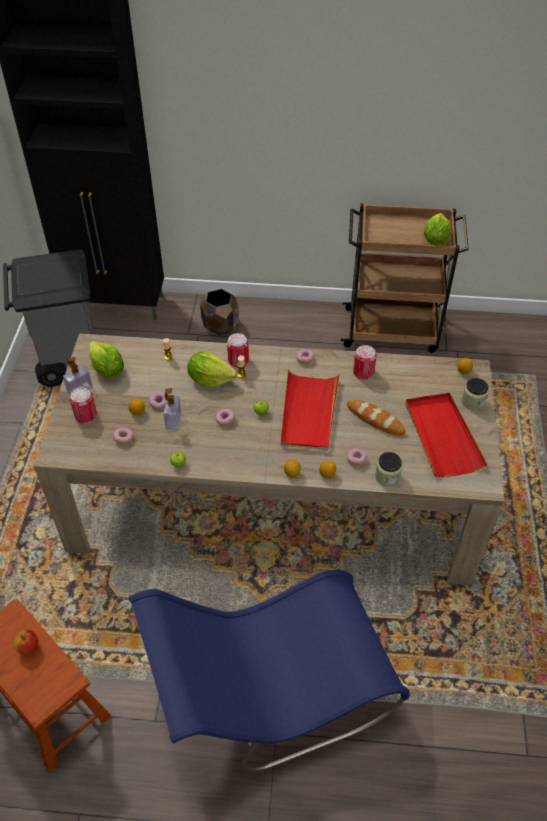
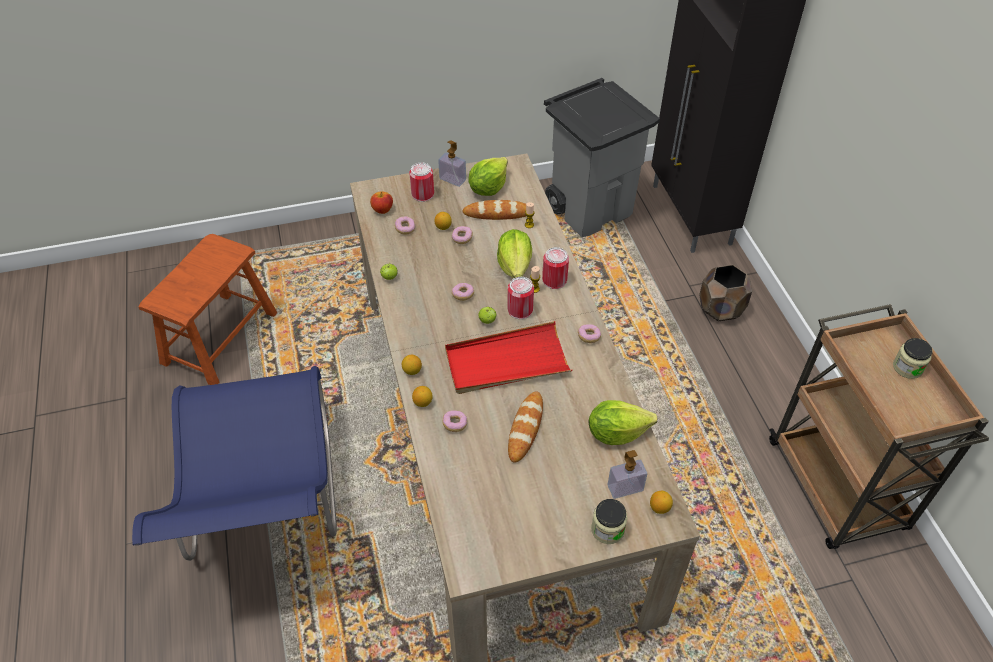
camera: 70 degrees right, 0 degrees up
(29, 647) = (209, 274): apple -> apple (382, 210)
(142, 372) = (498, 213): none -> bread
(173, 421) = (443, 256): soap dispenser -> soap dispenser (625, 488)
(274, 694) = (264, 507): blue chair -> blue chair turned 150 degrees counterclockwise
(363, 372) = (597, 398): can -> can (520, 310)
(387, 477) = (441, 460): jar -> jar (907, 367)
(435, 240) = (905, 416): lettuce -> lettuce (616, 433)
(442, 436) = (530, 505): red tray -> none

